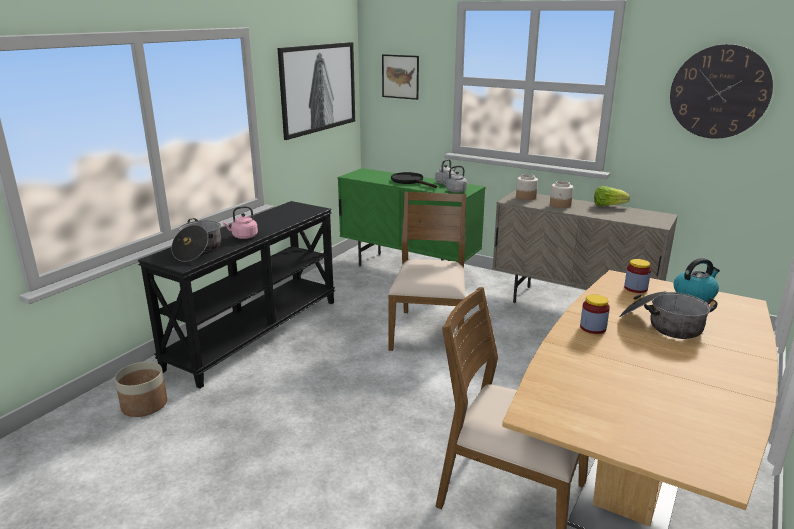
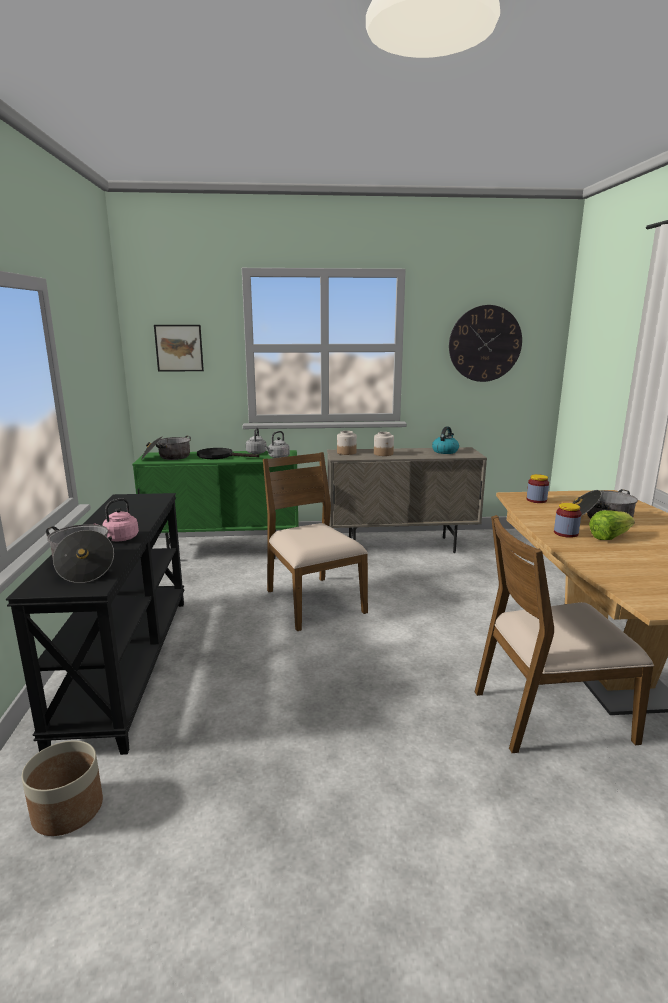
camera: 35 degrees left, 5 degrees down
(318, 88) = (100, 361): picture -> none
(369, 175) = (167, 457): none -> cooking pot
(608, 206) = (417, 449): lettuce -> lettuce (609, 537)
(694, 294) = (574, 495): kettle -> kettle (445, 451)

